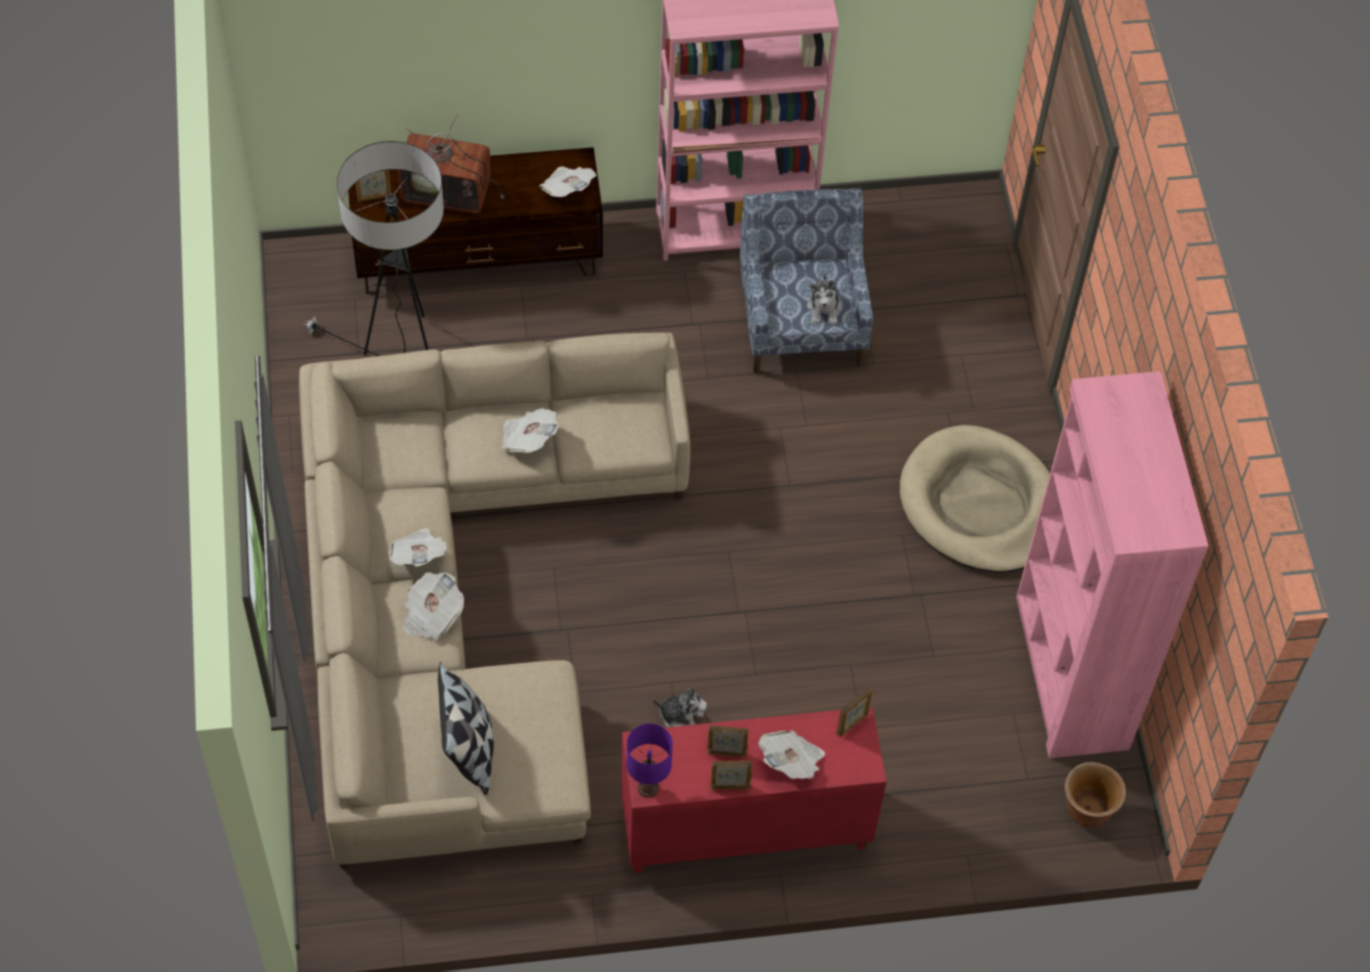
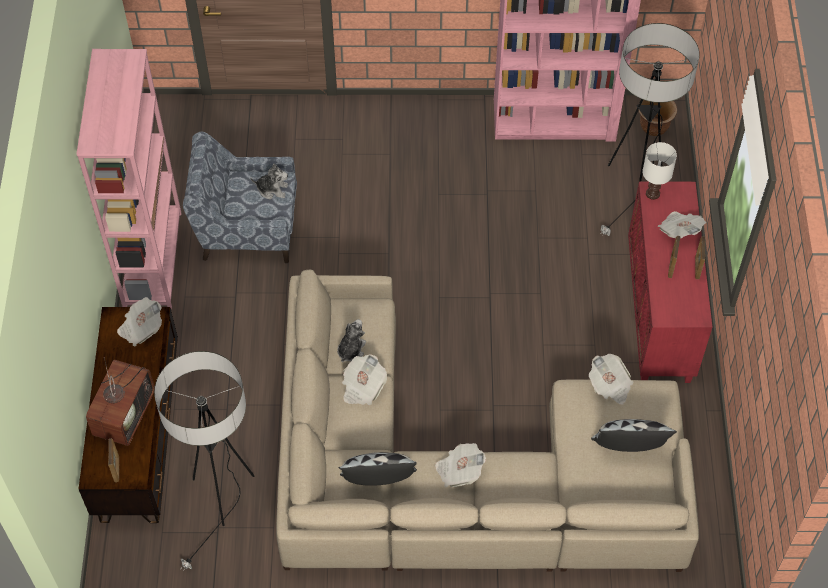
camera: 80 degrees left, 0 degrees up
(396, 471) = (379, 481): none -> pillow
(431, 615) = (512, 466): newspaper -> newspaper (610, 385)
(647, 788) = (697, 316): purple table lamp -> none
(681, 717) = (571, 341): plush toy -> plush toy (351, 350)
(852, 724) = (652, 193): picture frame -> white table lamp
(973, 786) = (633, 184): none -> floor lamp
(980, 505) = (420, 147): beige dog bed -> none

